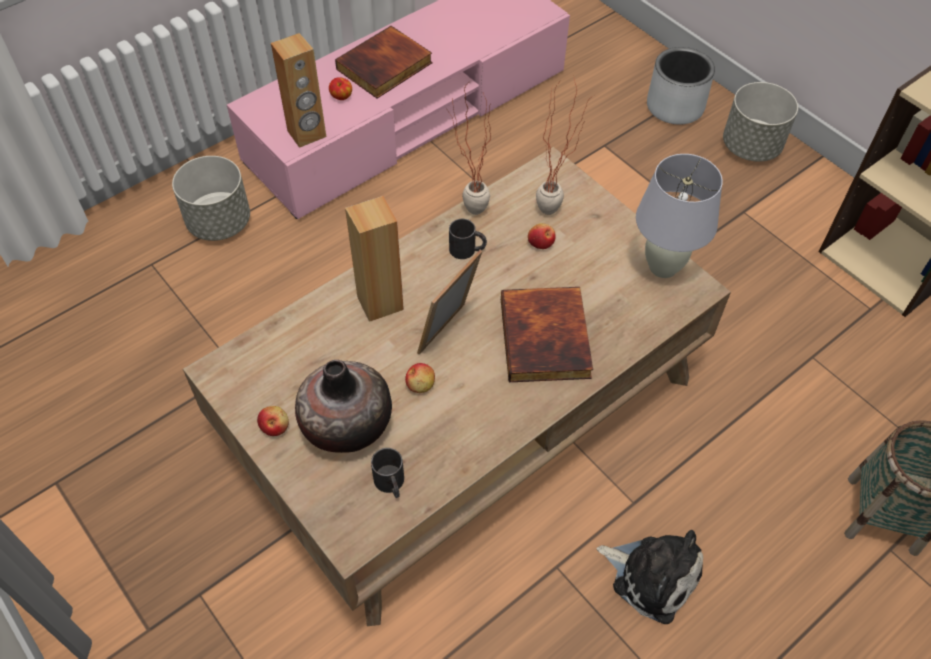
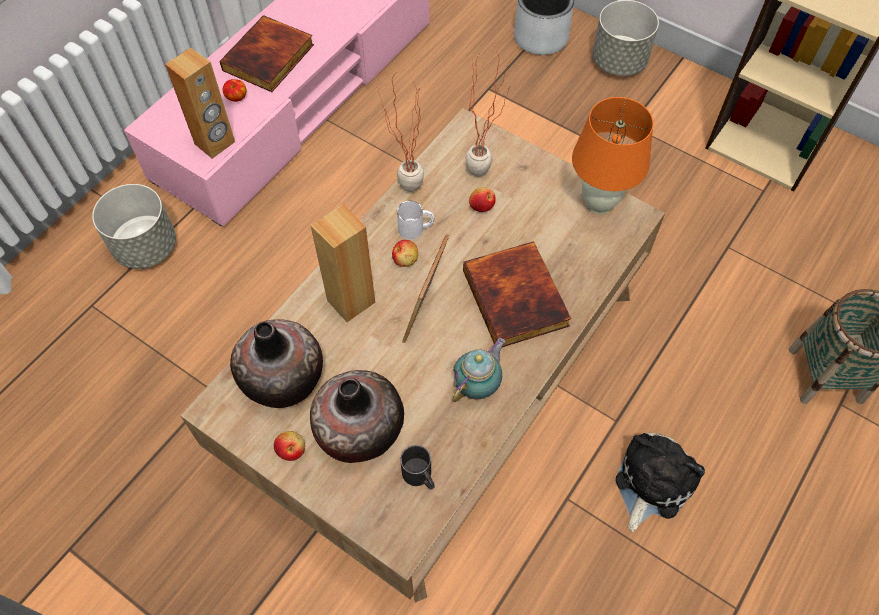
camera: 15 degrees left, 5 degrees up
(290, 359) = (283, 378): none -> vase
(420, 384) = (416, 372): apple -> apple (405, 259)
(467, 250) = (416, 228): black mug -> white mug
(478, 413) = (478, 386): none -> teapot
(652, 575) = (651, 483): plush toy -> plush toy turned 75 degrees counterclockwise
(662, 267) = (598, 203): white table lamp -> orange table lamp

